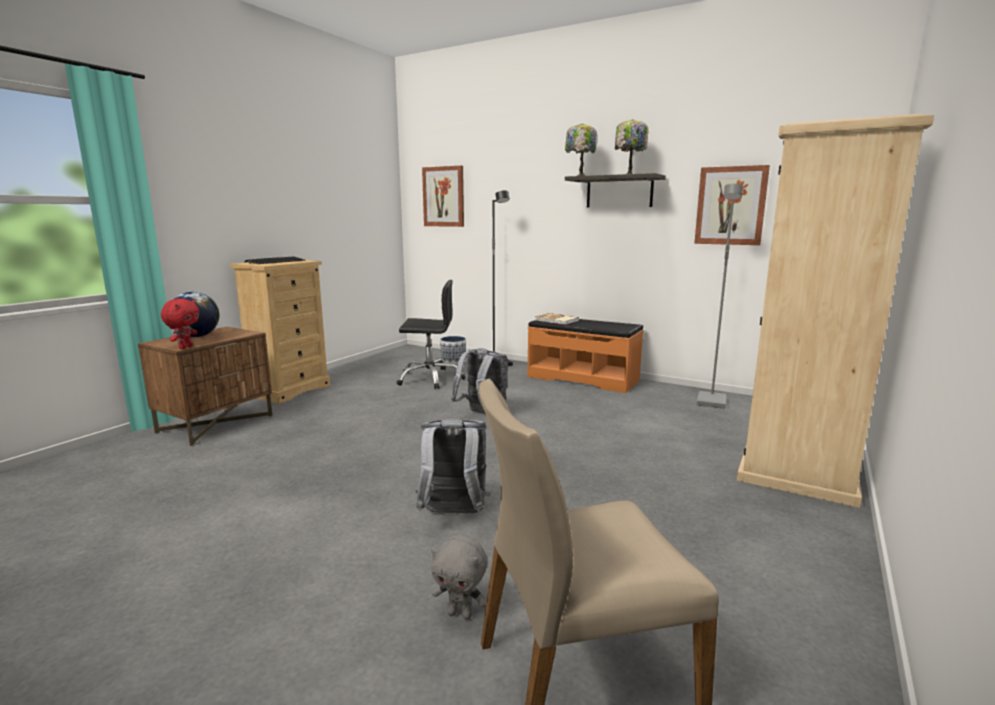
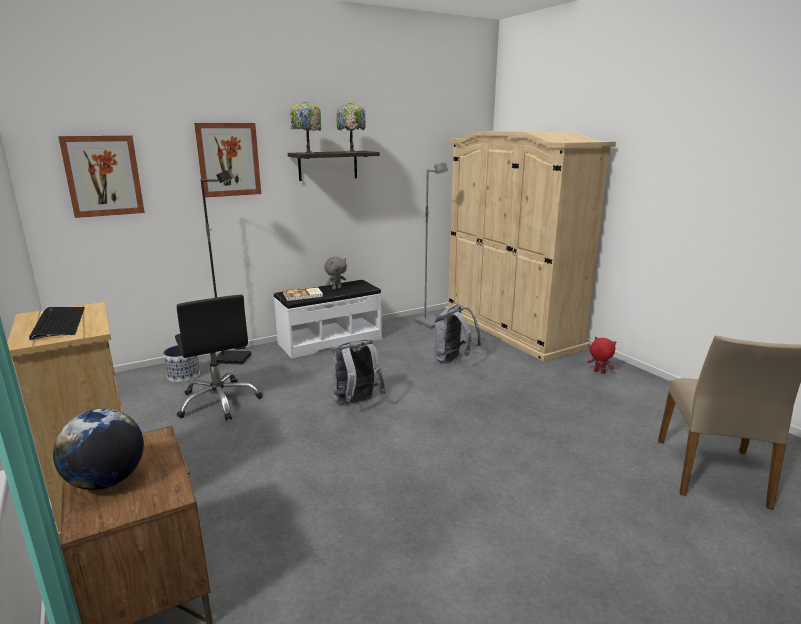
camera: 60 degrees left, 5 degrees up
(185, 347) = (177, 493): red plush toy -> red plush toy (599, 372)
(430, 378) = (219, 401): black office chair -> black office chair turned 120 degrees clockwise
(453, 515) = (529, 465): grey backpack -> grey backpack (453, 360)
(461, 614) = (651, 494): grey plush toy -> grey plush toy (336, 288)
(583, 378) = (329, 341): orange bench -> white bench
(730, 206) = (411, 174): picture -> picture (228, 160)

